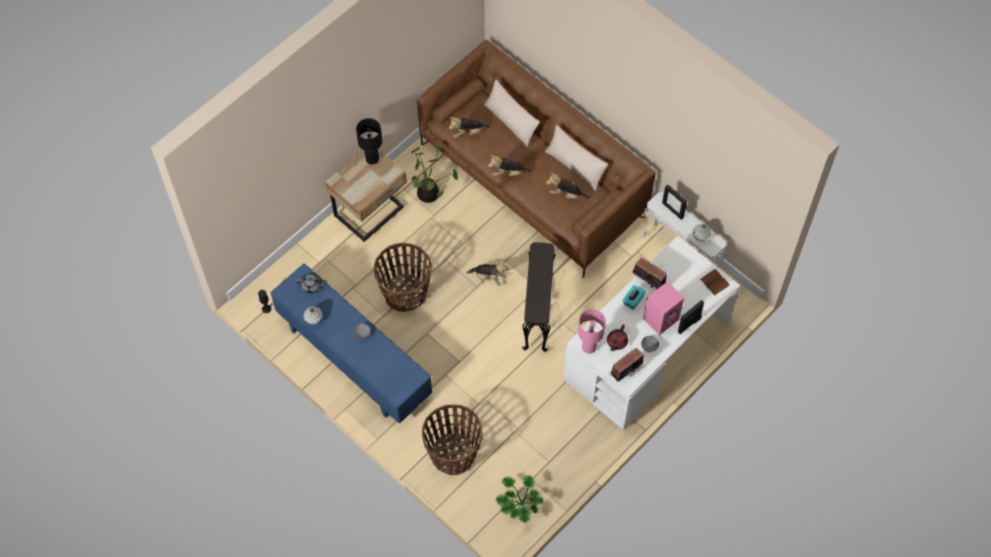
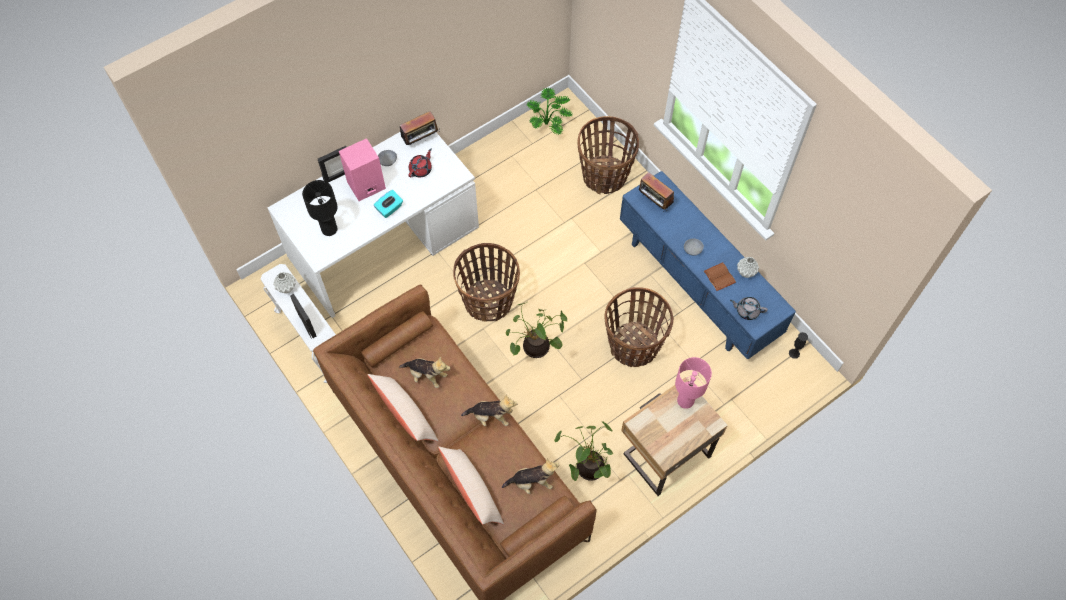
camera: 170 degrees left, 0 degrees up
(372, 159) = (663, 446): black table lamp -> black table lamp (329, 229)
(489, 277) = (535, 349): plush toy -> potted plant
(538, 312) = (488, 301): black side table -> basket
(589, 347) = (451, 169): pink table lamp -> pink table lamp (685, 401)
(648, 281) = (366, 227): radio -> radio (654, 202)
(715, 282) = (293, 214): brown book -> brown book (718, 277)

